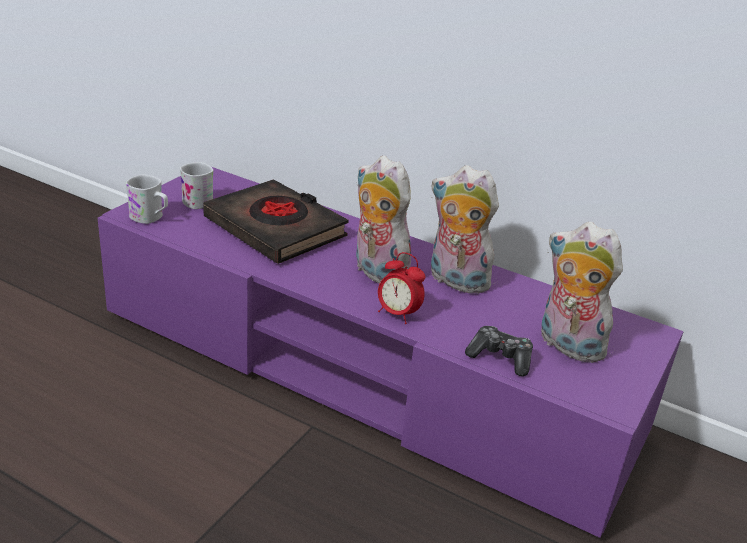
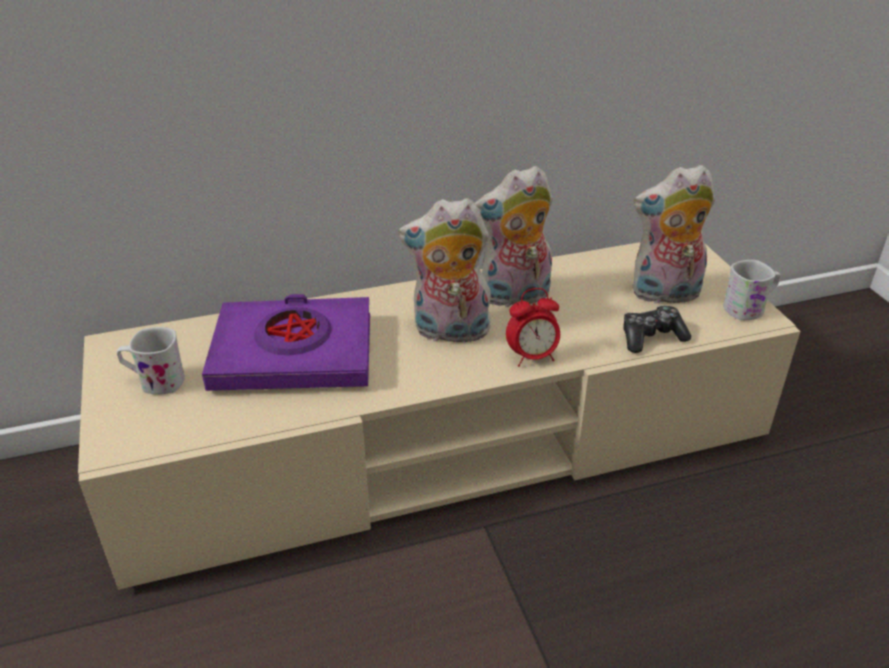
camera: 45 degrees left, 5 degrees up
(150, 218) = (146, 435): white mug -> white mug (749, 308)
(276, 228) = (294, 354): black book -> purple book
(364, 371) = (444, 443): purple tv stand -> beige tv stand

